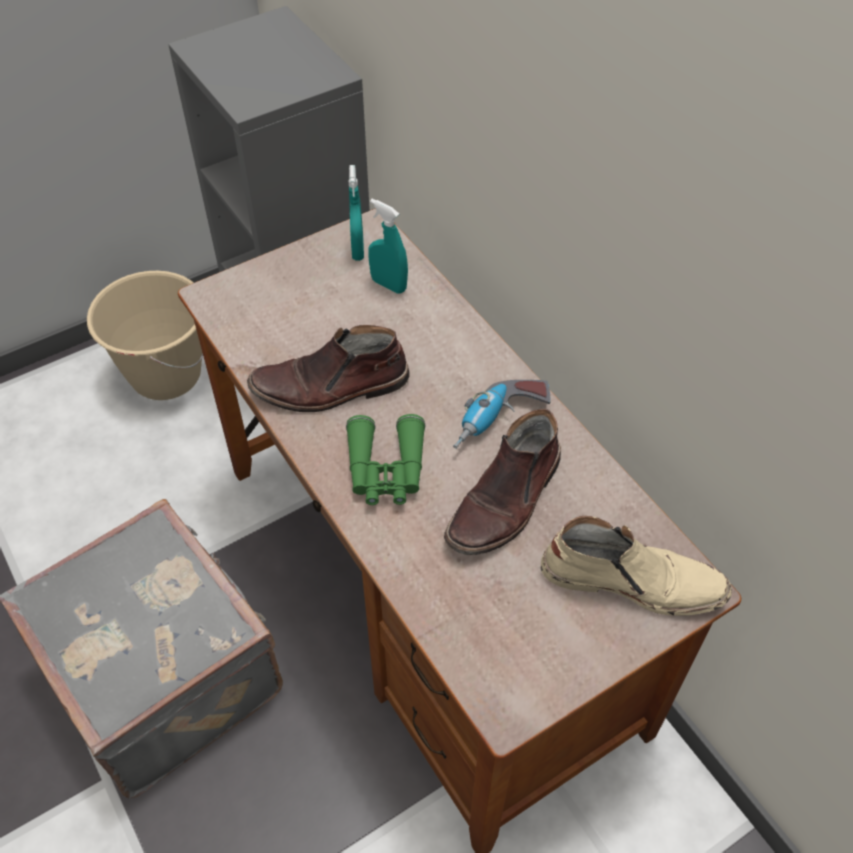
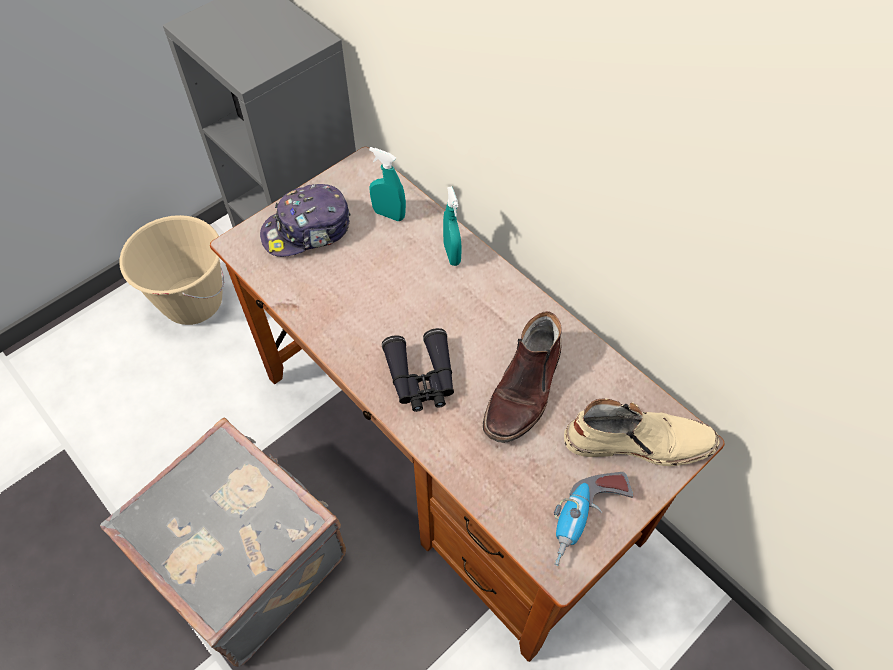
camera: 10 degrees left, 5 degrees up
(291, 291) = (307, 231): none -> cap
(330, 388) = (360, 312): brown boot -> none
(357, 250) = (356, 186): turquoise spray bottle -> turquoise spray bottle (452, 254)
(386, 470) = (421, 378): green binoculars -> black binoculars
(499, 422) = (505, 323): power drill -> power drill (587, 521)

